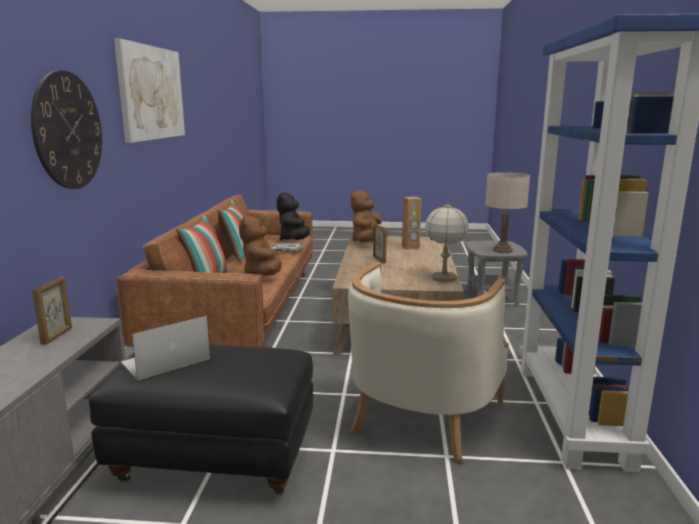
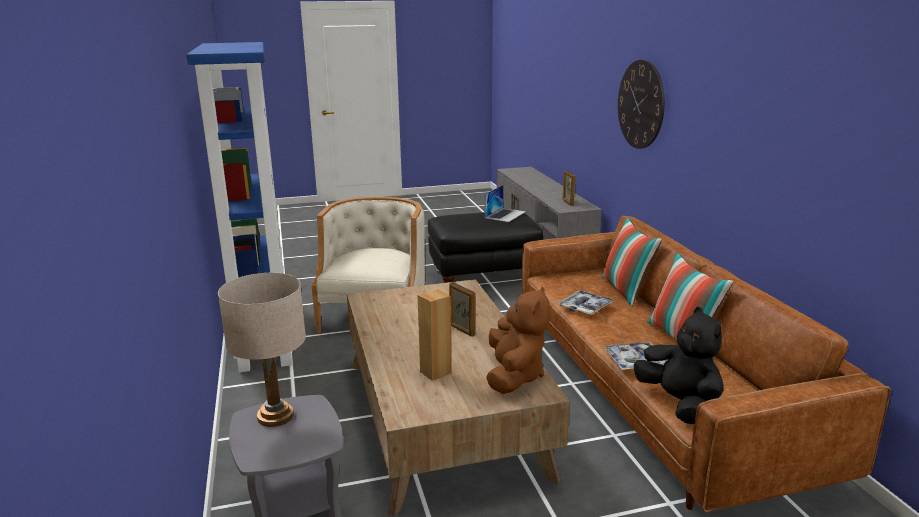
camera: 160 degrees right, 5 degrees up
(151, 93) = (744, 92): picture -> none
(263, 274) = (585, 307): brown plush toy -> tray
(444, 278) = (369, 309): table lamp -> none

